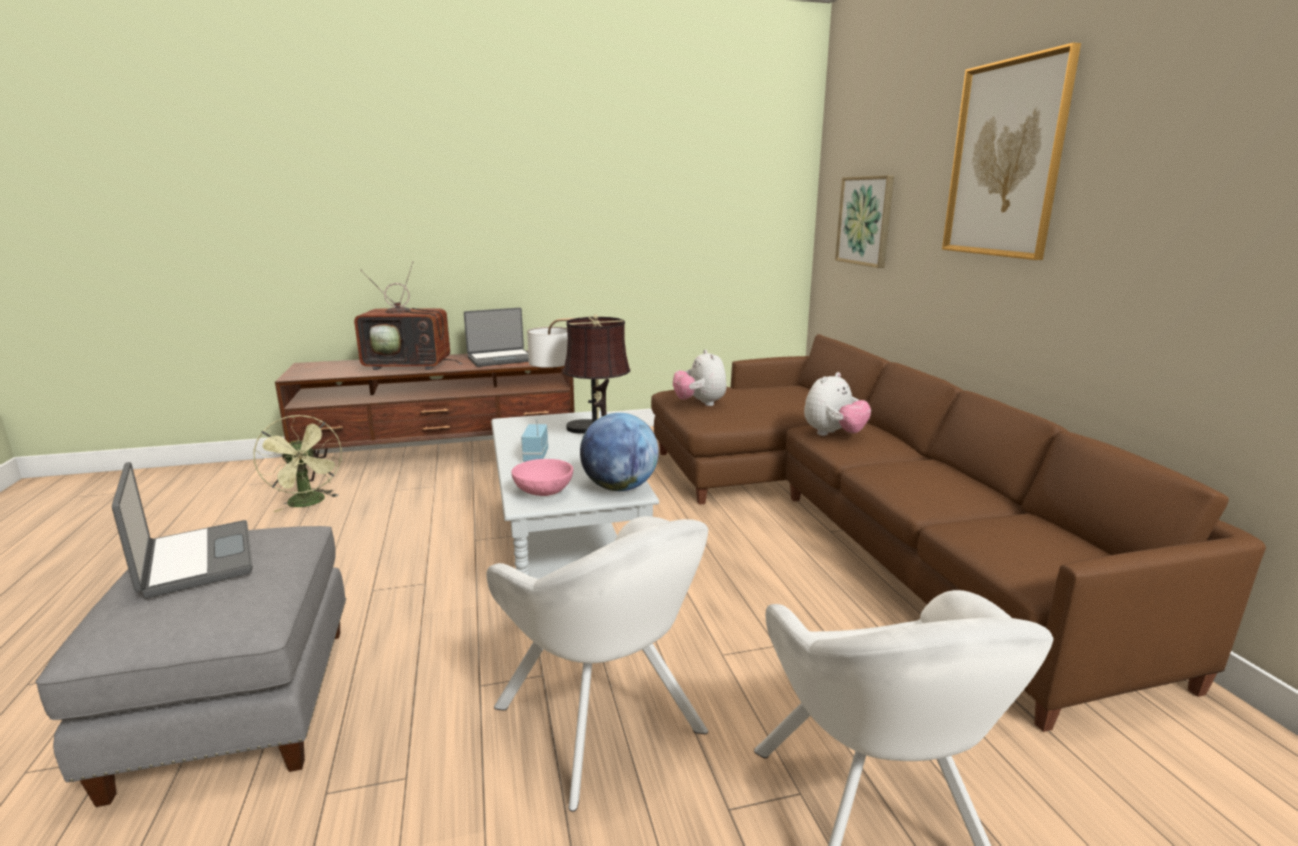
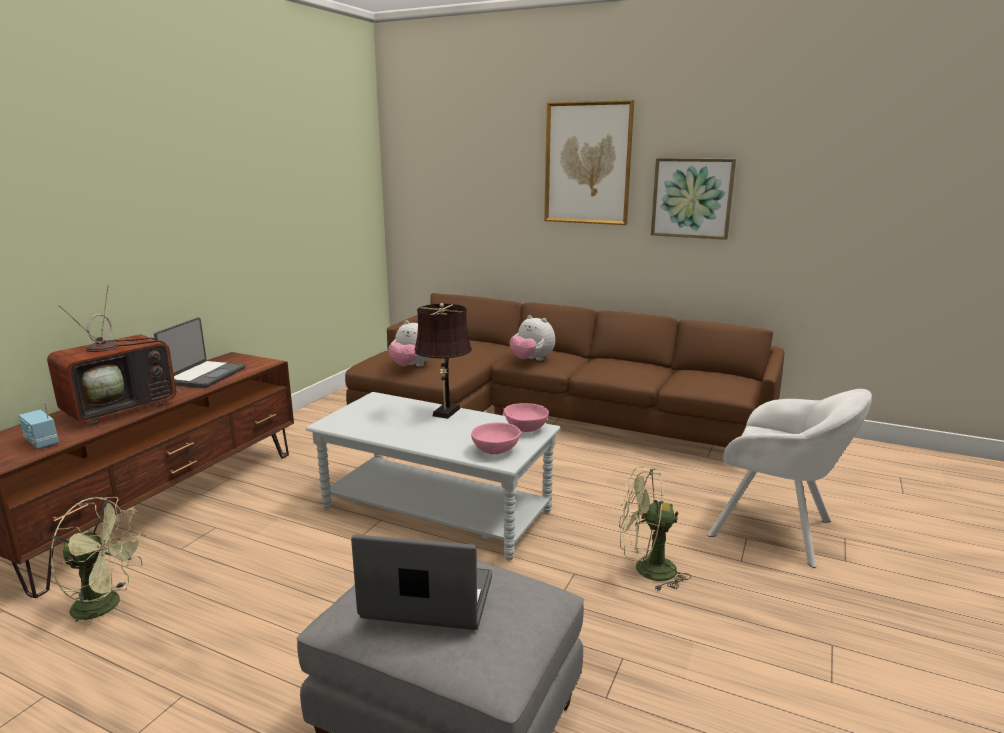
camera: 50 degrees left, 0 degrees up
(535, 456) = (424, 435): radio -> radio (41, 442)
(566, 429) = (388, 411): table lamp -> none
(604, 726) = (646, 570): white armchair -> green fan
(619, 487) = (526, 429): globe -> pink bowl
(833, 434) = (532, 360): plush toy -> plush toy turned 135 degrees clockwise
(865, 221) = (452, 201): picture -> picture (692, 198)

